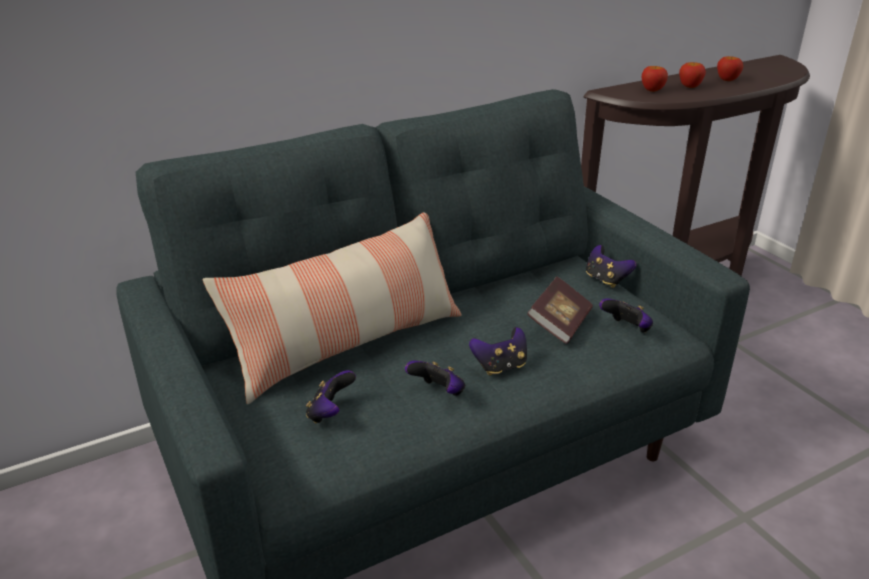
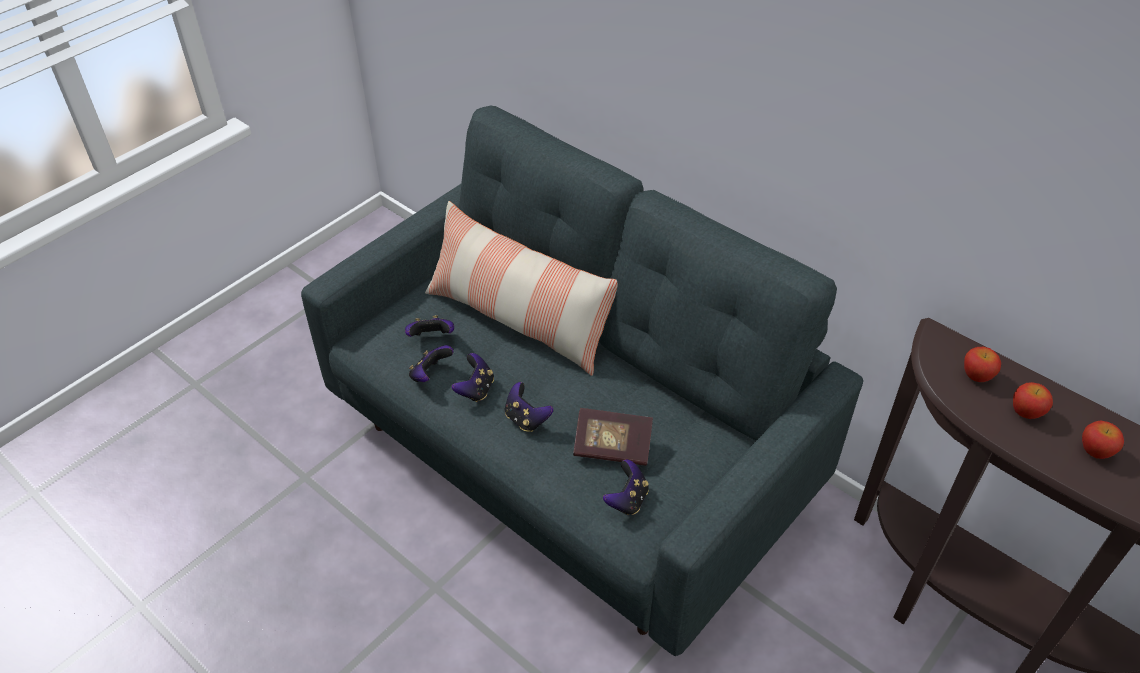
camera: 70 degrees right, 15 degrees up
(606, 280) = (713, 470): game controller -> game controller (430, 375)

